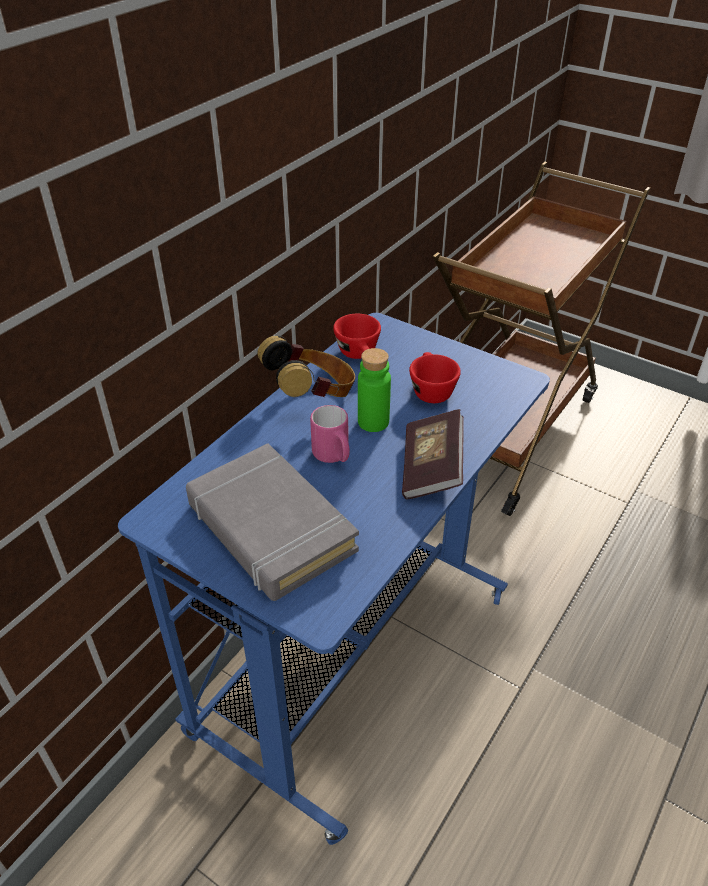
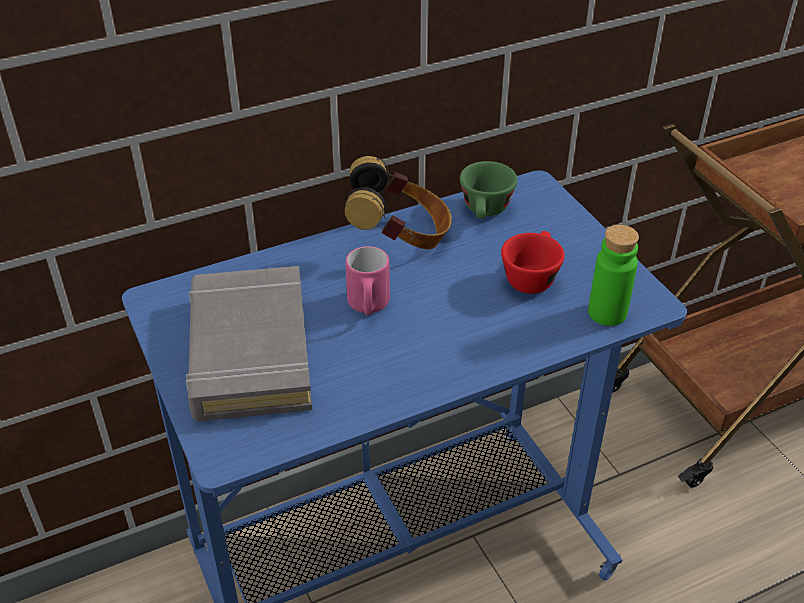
camera: 30 degrees right, 0 degrees up
(360, 355) = (486, 212): red cup -> green cup
(373, 422) = (439, 287): green bottle -> green bottle (607, 313)
(431, 469) = (458, 360): book -> none

